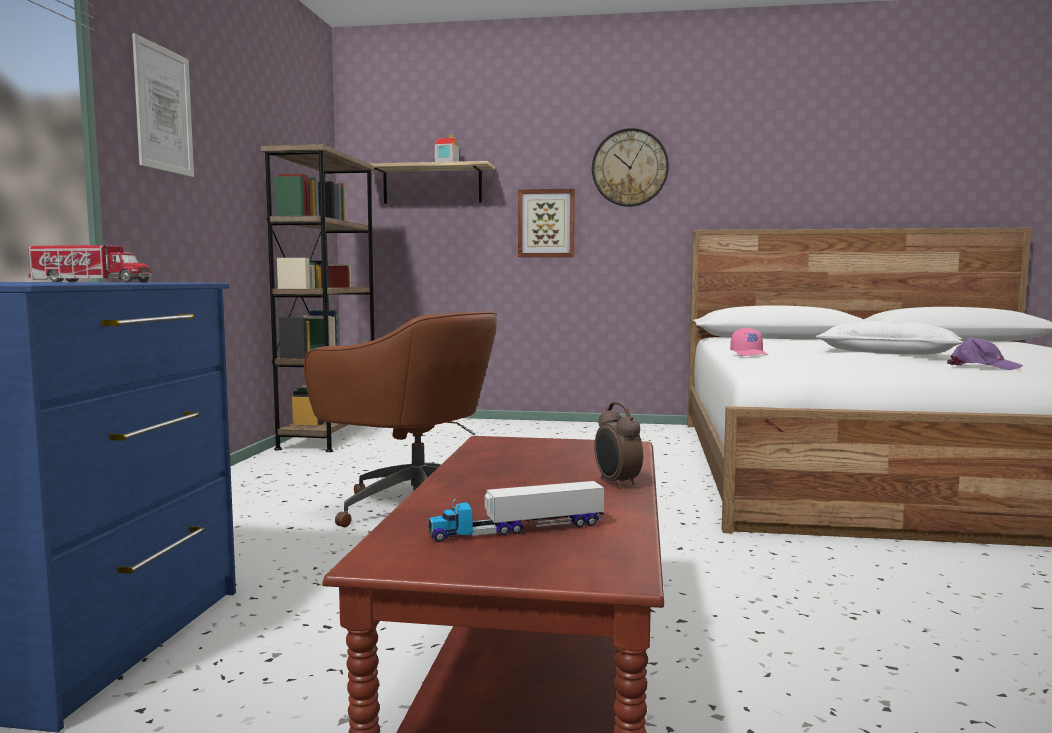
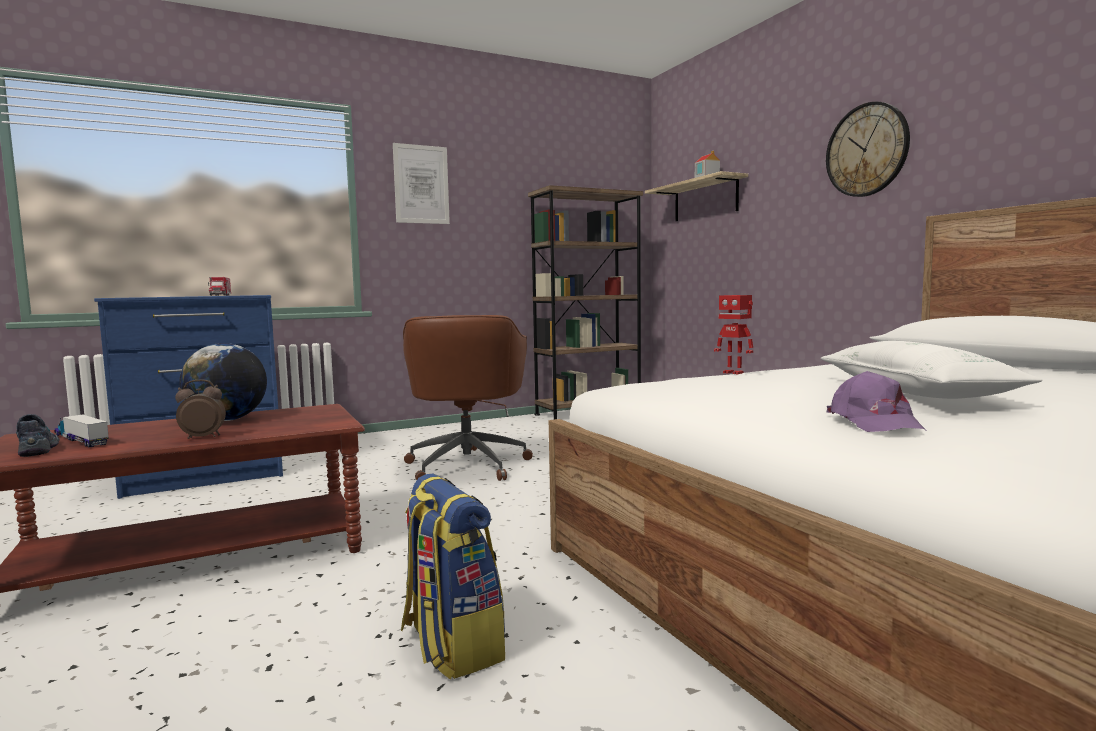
camera: 55 degrees right, 0 degrees up
(501, 471) = (227, 420): none -> globe
(546, 223) = (787, 225): picture -> none
(552, 549) = (39, 448): none -> shoe
(616, 483) = (203, 437): alarm clock -> alarm clock turned 45 degrees clockwise
(750, 354) = (734, 373): pink cap -> toy robot
(888, 597) = (451, 645): none -> backpack

